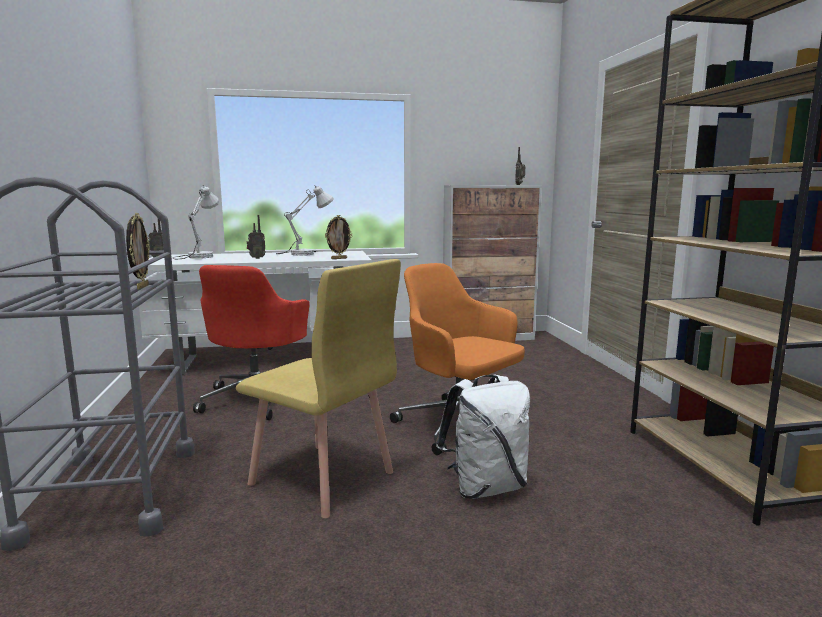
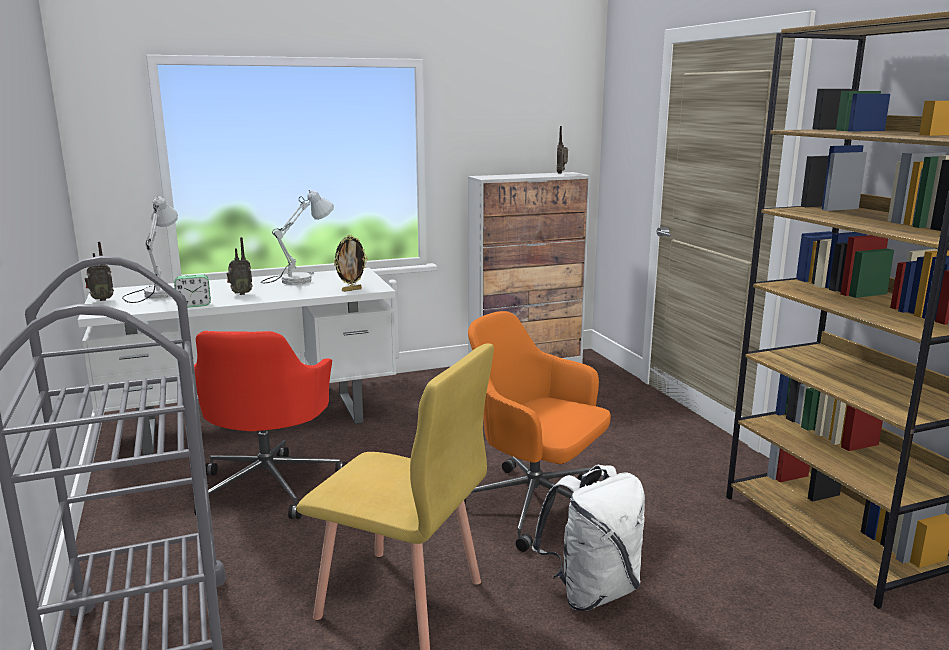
camera: 10 degrees left, 5 degrees up
(142, 287) = (171, 397): picture frame -> none
(218, 261) = (194, 305): none -> alarm clock

